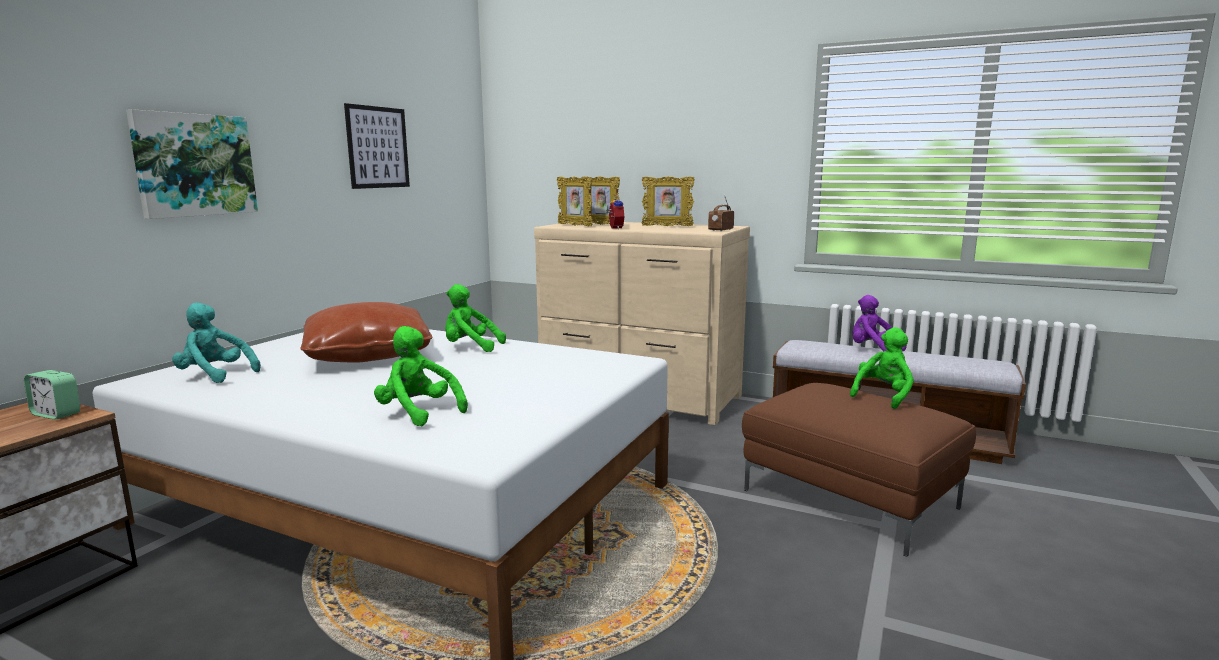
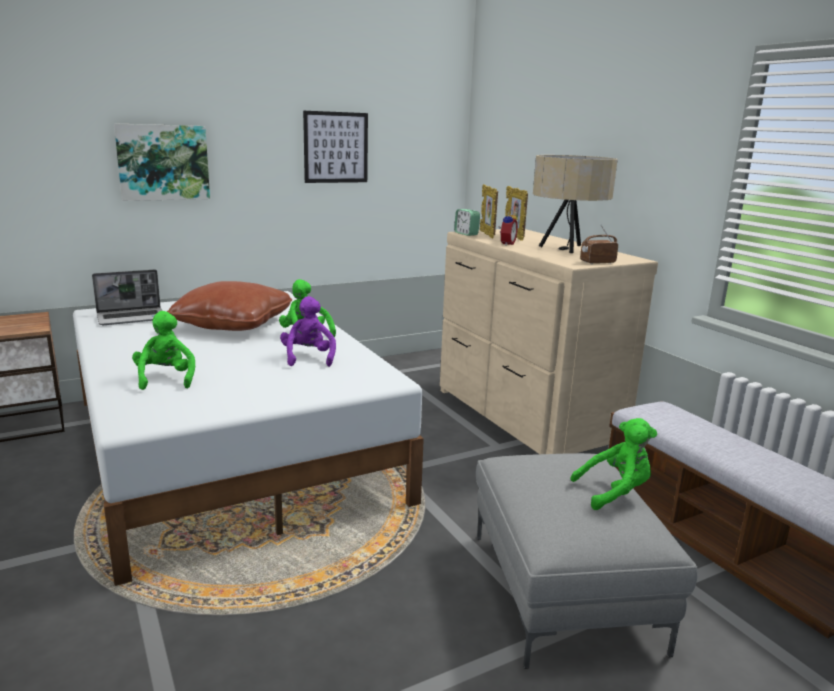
camera: 35 degrees right, 5 degrees up
(56, 414) = (28, 324): alarm clock -> alarm clock (466, 234)
(215, 375) = (132, 317): turquoise plush toy -> laptop
(667, 226) = (566, 248): picture frame -> beige table lamp
(851, 499) = (565, 591): brown ottoman -> grey ottoman
(872, 350) = (727, 440): purple plush toy -> purple plush toy (308, 358)

